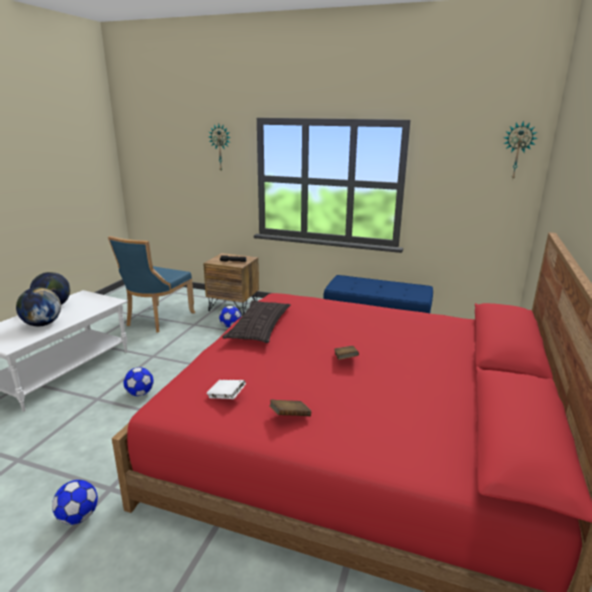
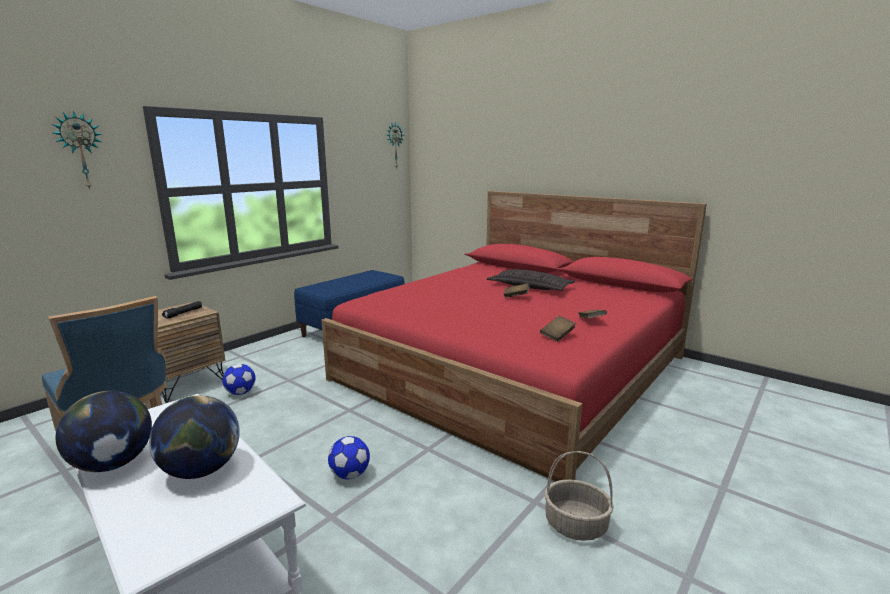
camera: 70 degrees left, 5 degrees down
(78, 517) = (575, 525): football -> basket
(226, 396) = (557, 336): white book -> brown book
(259, 327) = (430, 314): pillow -> pillow (530, 287)

